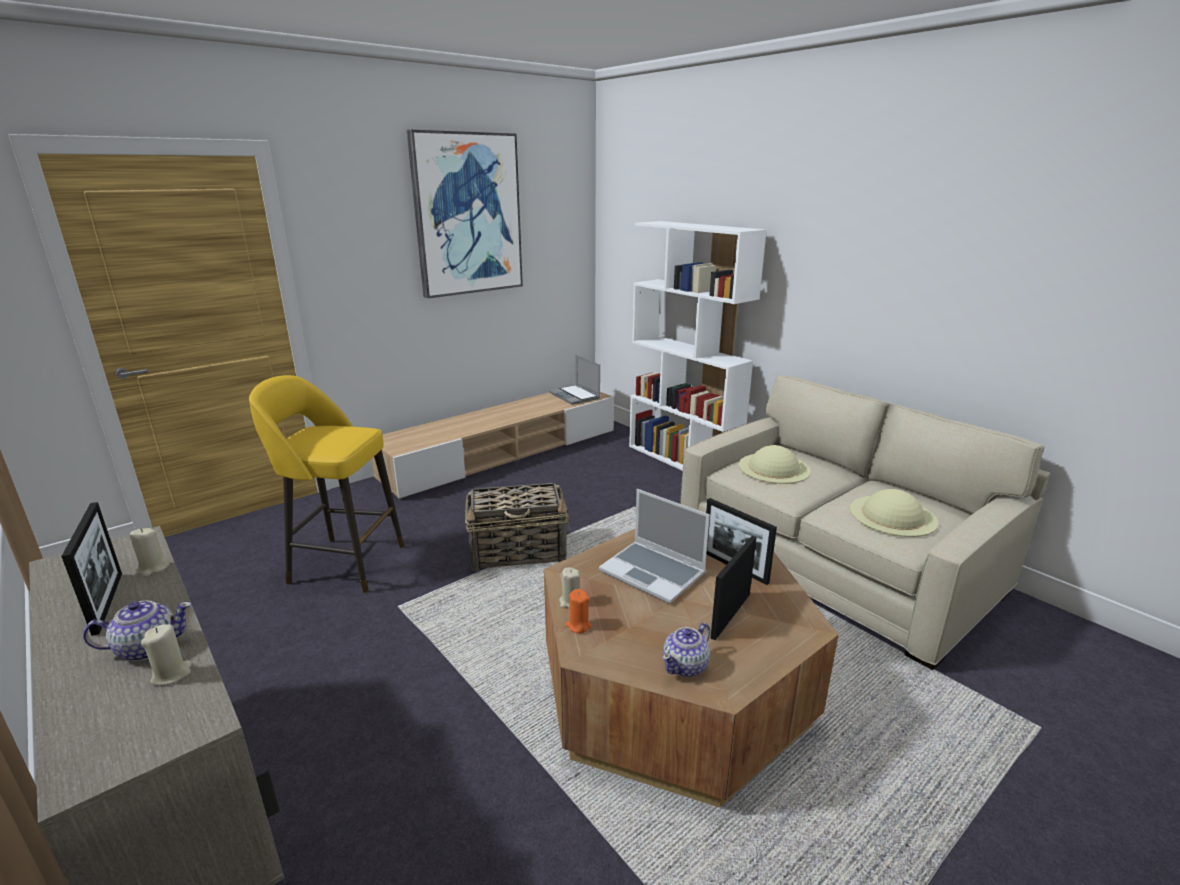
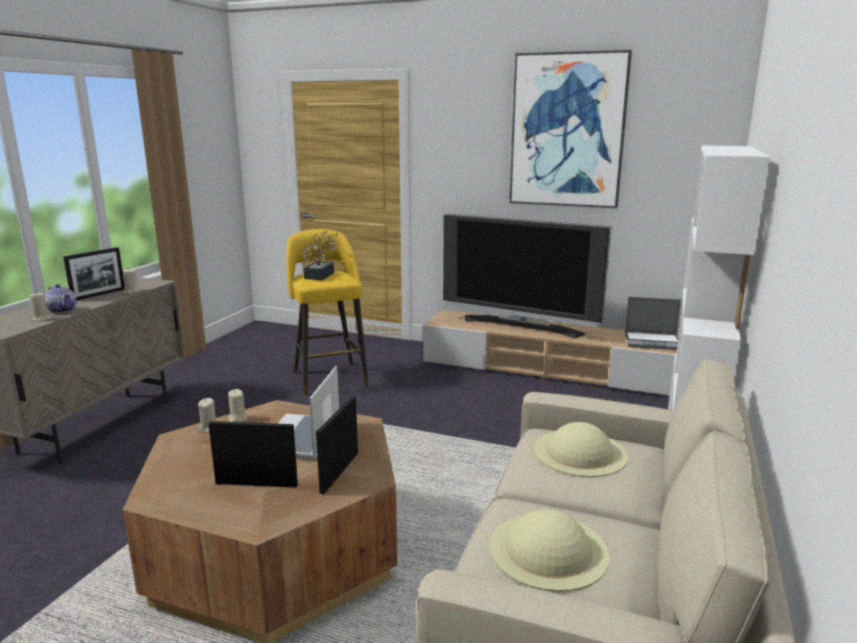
camera: 60 degrees right, 5 degrees down
(316, 436) = (321, 275): none -> potted plant
(472, 422) = (522, 326): none -> television
(519, 552) = (405, 426): basket -> none
(575, 396) = (653, 342): laptop -> laptop turned 105 degrees counterclockwise
(578, 625) = (208, 428): orange candle -> beige candle
(686, 666) = (175, 478): teapot -> none

